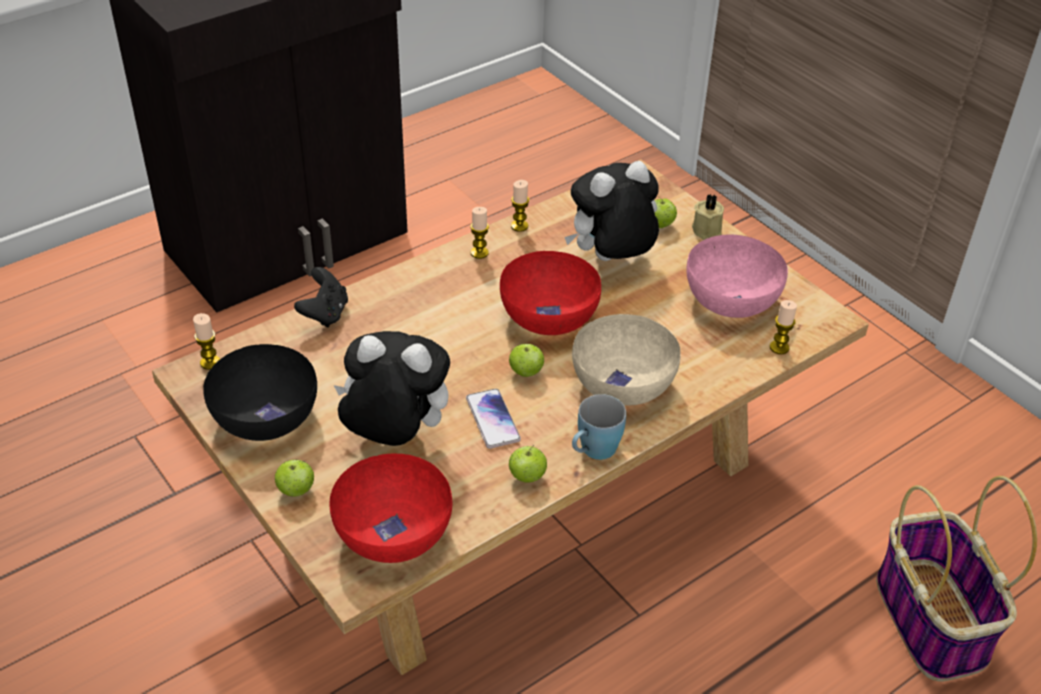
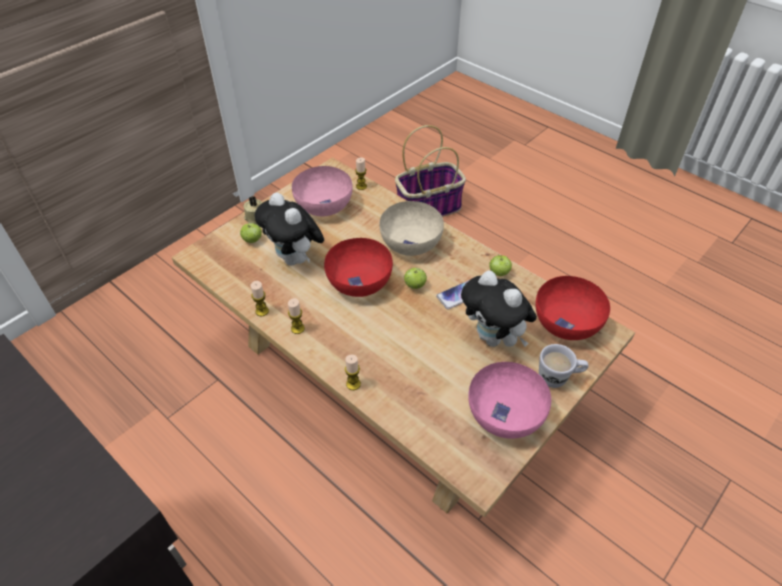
camera: 100 degrees left, 5 degrees up
(210, 362) = (464, 469): candle -> candle (353, 384)
(264, 417) = (505, 415): black bowl -> pink bowl
(296, 490) = (558, 378): apple -> white mug
(325, 313) = (388, 408): black game controller -> none
(394, 437) = (494, 338): plush toy -> plush toy turned 45 degrees counterclockwise
(593, 452) = (469, 249): blue mug -> none

